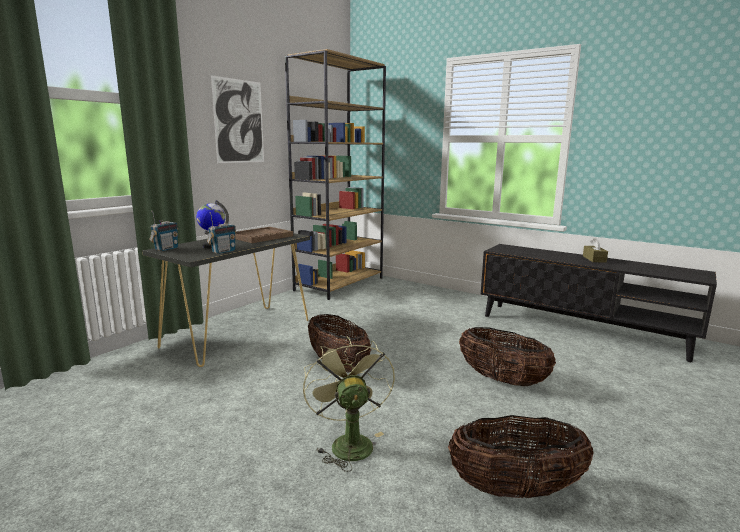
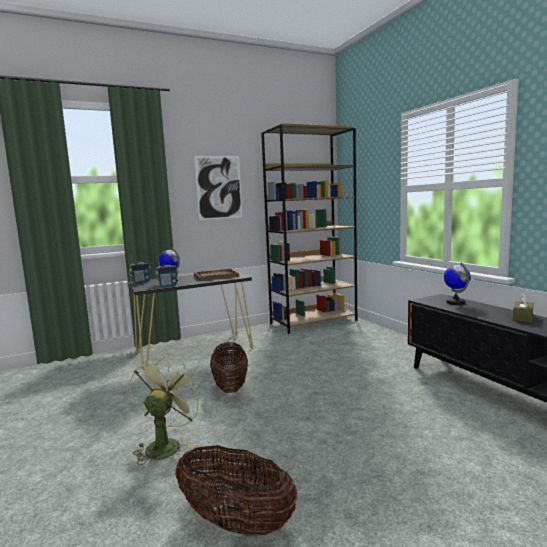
camera: 30 degrees right, 5 degrees down
(502, 380) = (350, 428): basket -> none
(525, 250) = (455, 302): none -> globe

